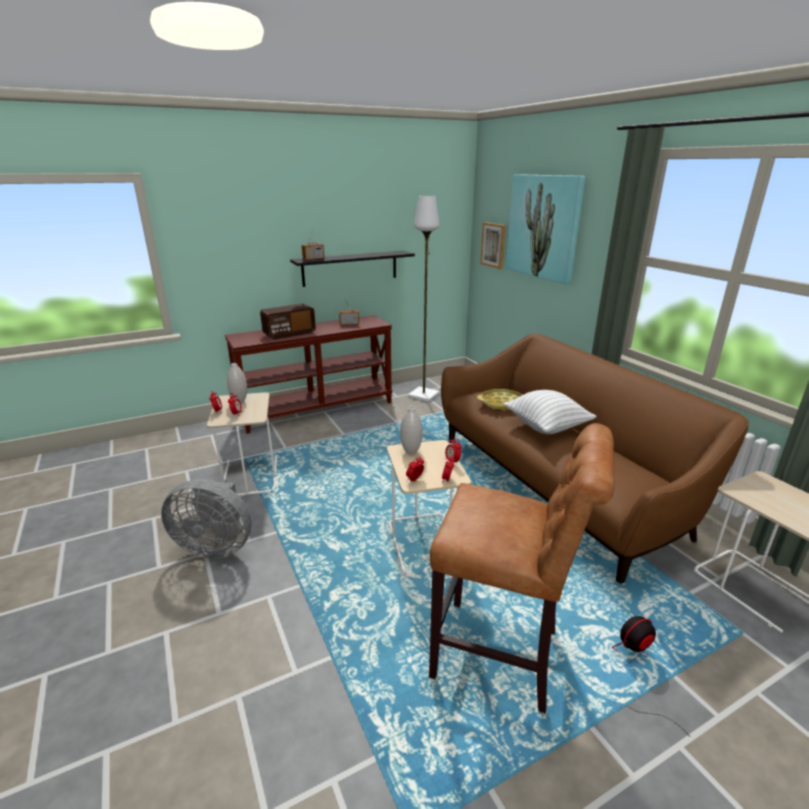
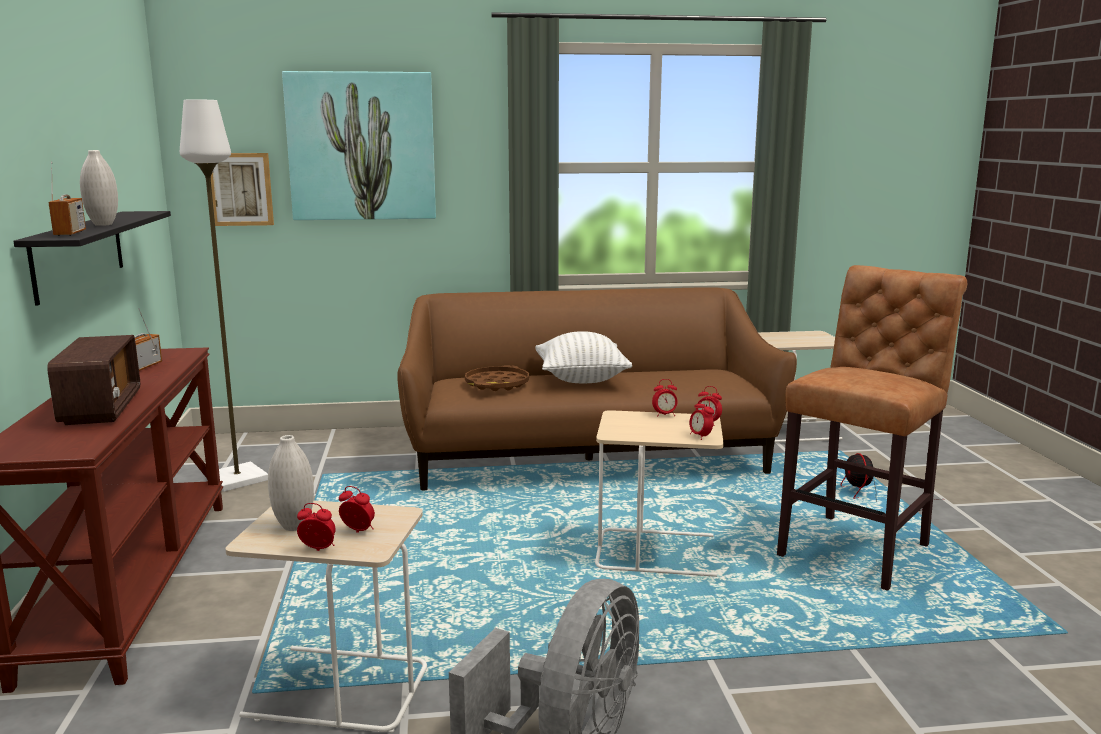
camera: 70 degrees left, 10 degrees down
(411, 451) = (624, 429): white vase -> white vase (103, 224)
(502, 403) = (497, 384): yellow tray -> brown tray

